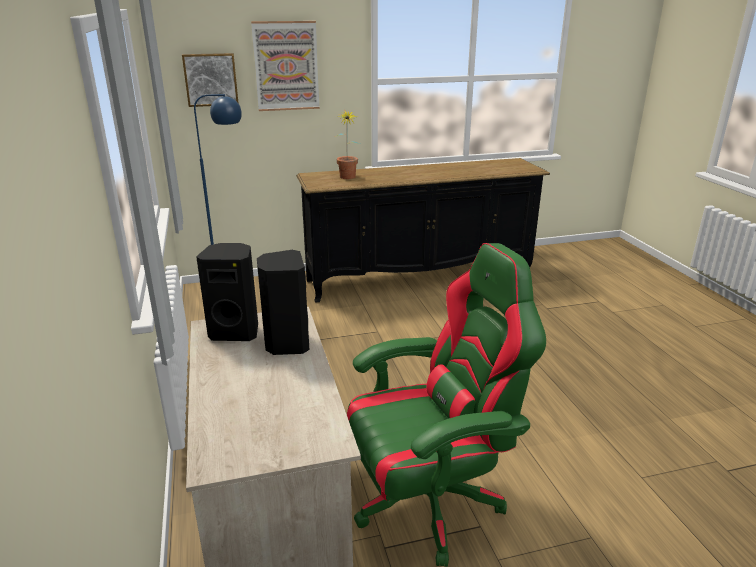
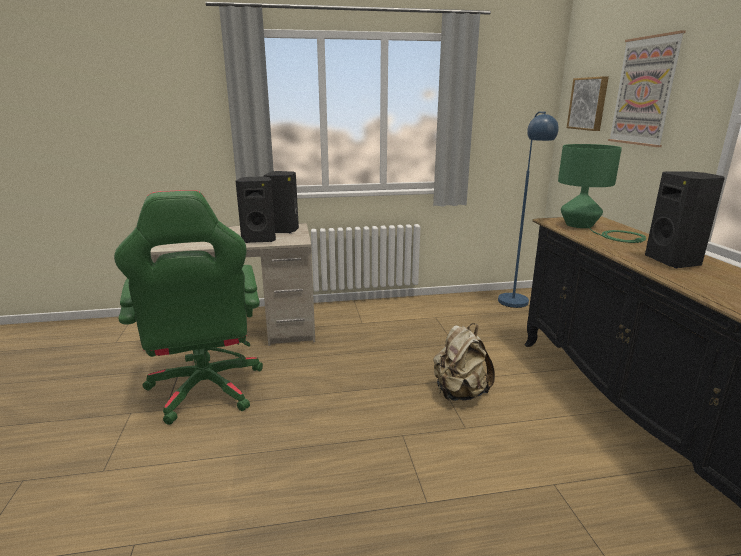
camera: 95 degrees right, 5 degrees down
(347, 178) = (595, 229): potted plant -> green table lamp
(400, 336) = (459, 393): none -> beige backpack
(423, 172) = (674, 261): none -> black speaker

